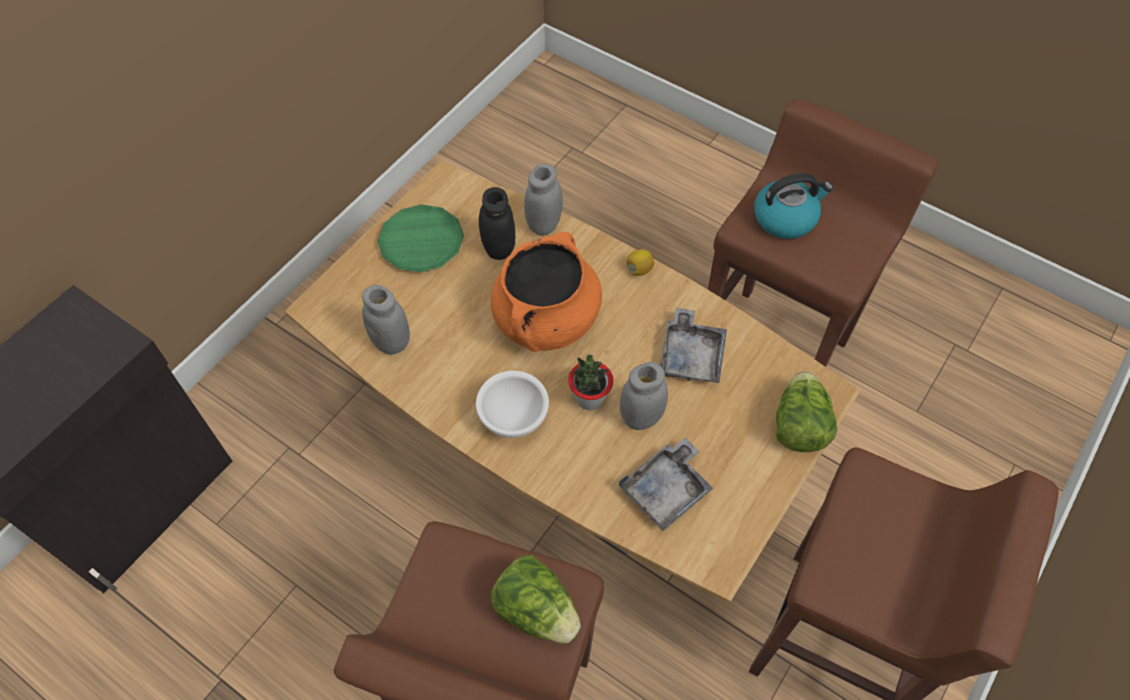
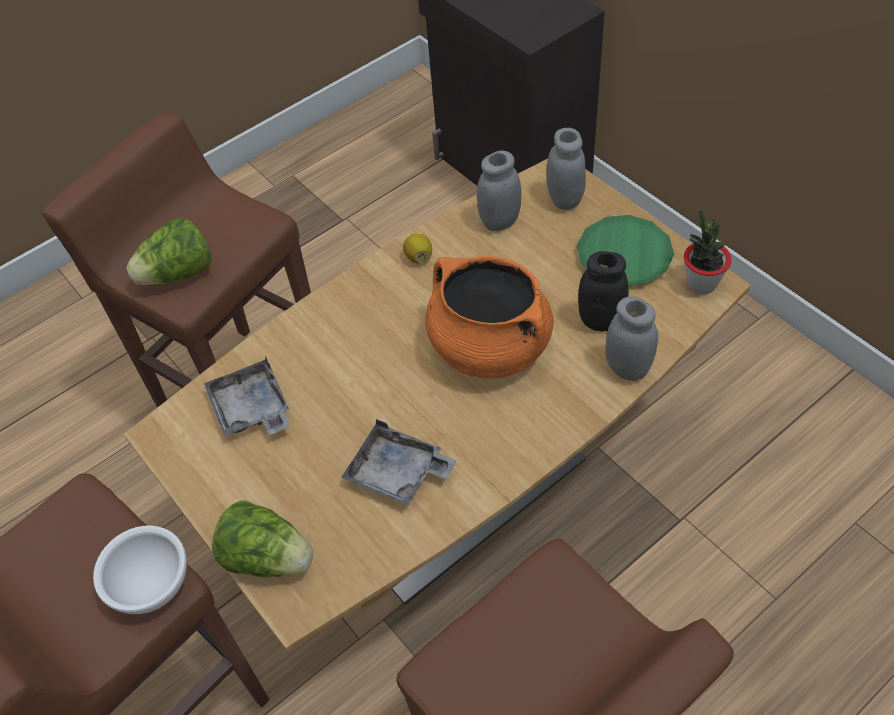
camera: 110 degrees right, 5 degrees down
(513, 419) = (379, 301): white bowl -> white bowl (151, 585)
(589, 399) = (379, 366): potted plant -> potted plant (701, 283)
(639, 269) = (536, 450): lemon -> lemon (419, 257)
(641, 417) = (339, 406): grey jar -> grey jar (565, 199)
(785, 218) = (560, 629): kettle -> none

